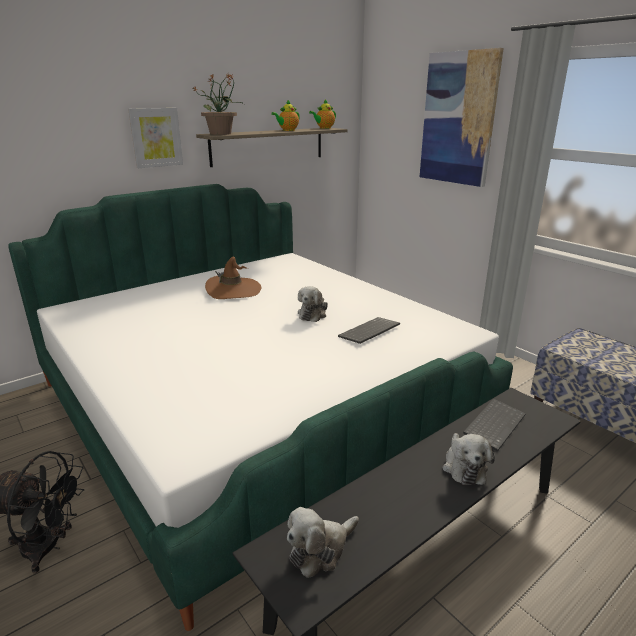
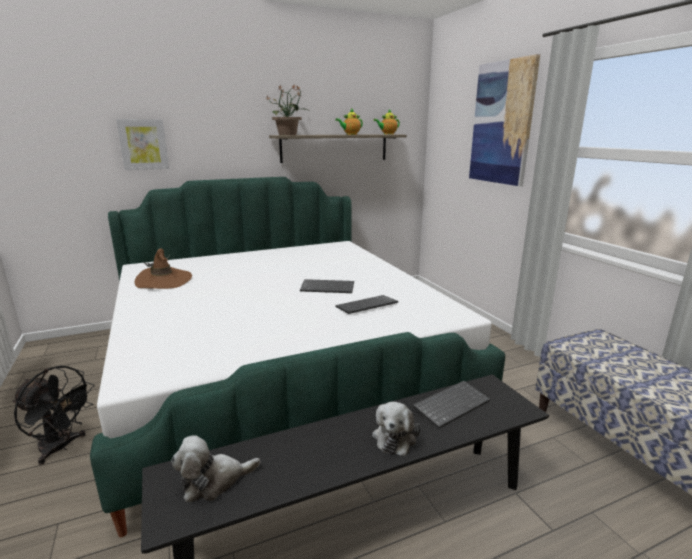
camera: 15 degrees right, 5 degrees down
(156, 137) = (234, 136): picture -> picture (143, 144)
(233, 290) = (277, 264): brown hat -> brown hat (164, 281)
(313, 314) = (328, 287): plush toy -> keyboard

